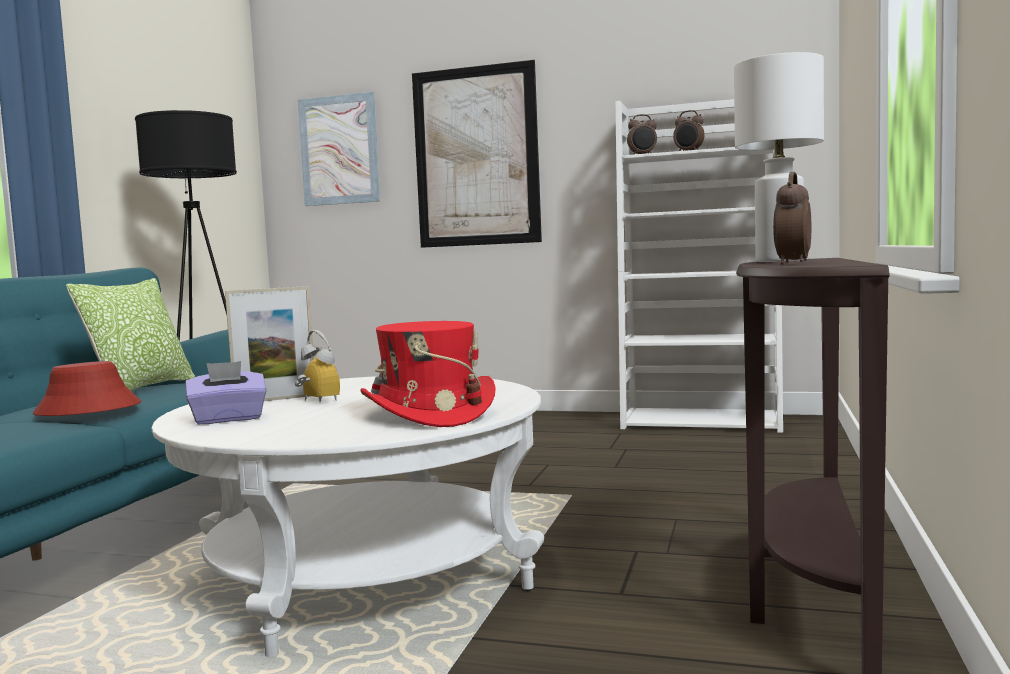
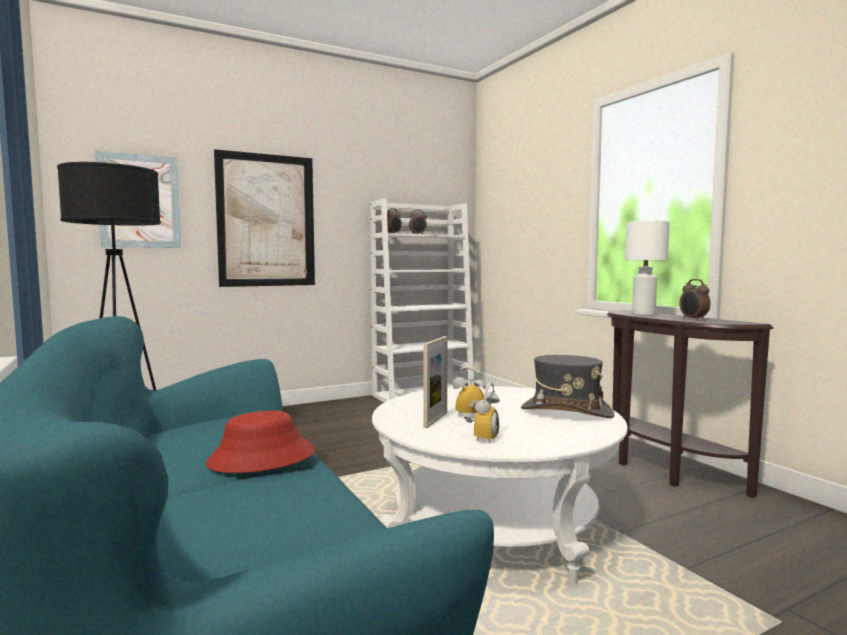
camera: 45 degrees left, 0 degrees up
(141, 389) = (206, 433): pillow -> none
(228, 419) = (482, 438): purple tissue box -> alarm clock
(428, 413) = (566, 412): red hat -> grey hat

